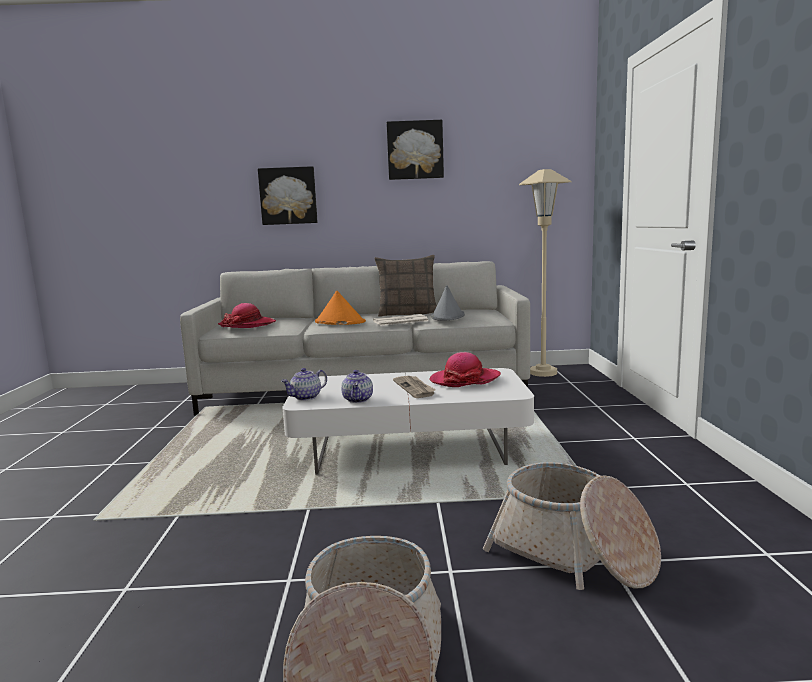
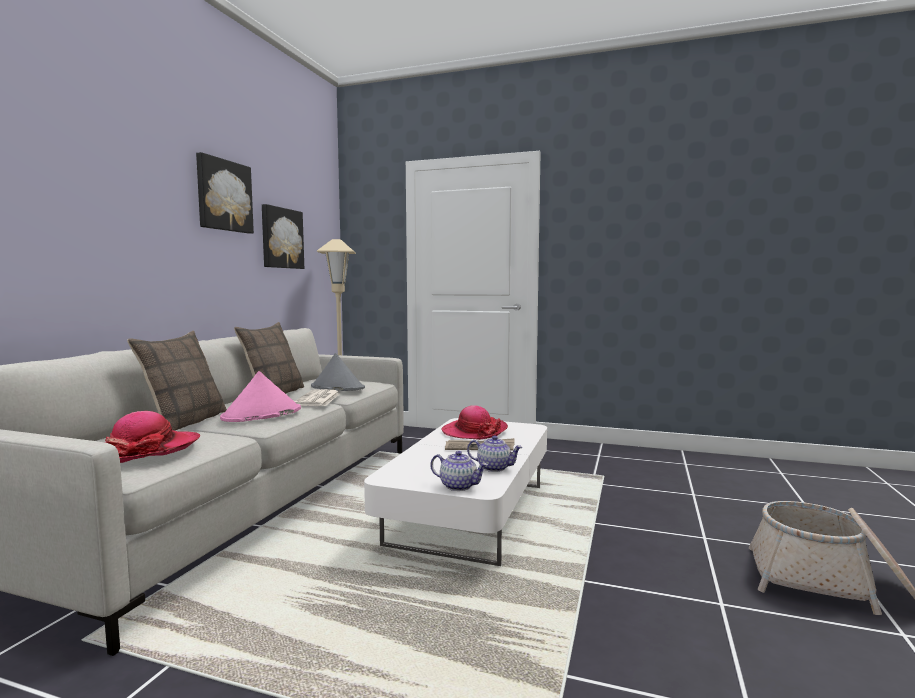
camera: 70 degrees left, 5 degrees down
(288, 196) = (66, 229): picture -> picture (281, 238)
(306, 397) = (459, 486): teapot -> teapot turned 45 degrees counterclockwise
(312, 318) = (185, 422): none -> pillow
(339, 322) = (261, 414): orange hat -> pink hat
(573, 553) = (682, 500): basket -> none

